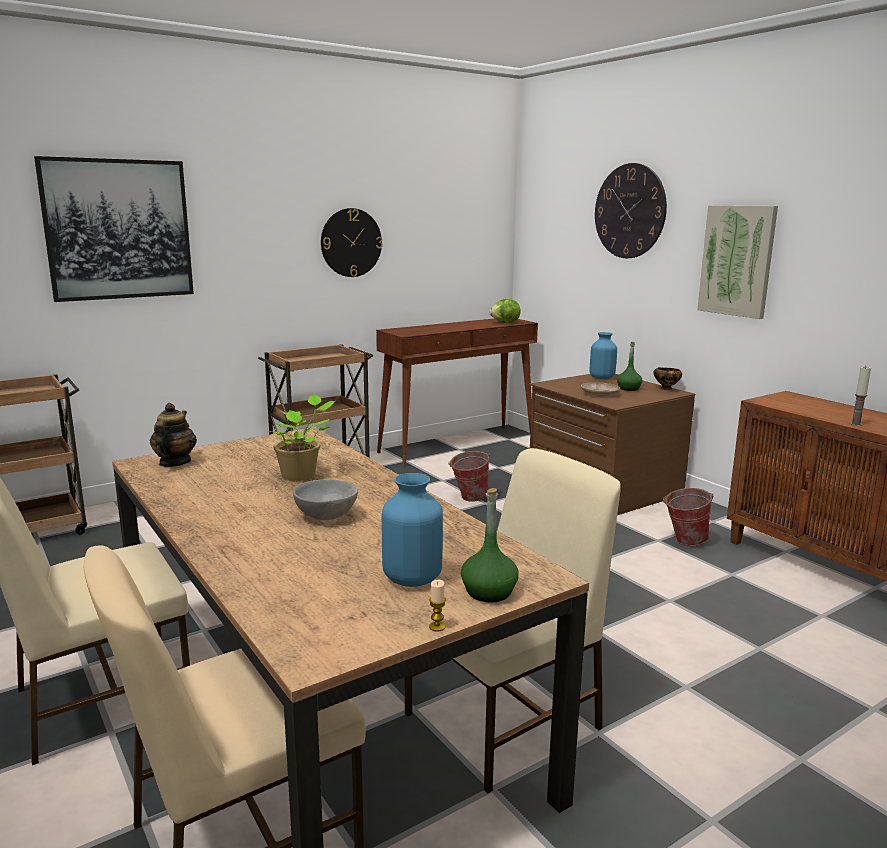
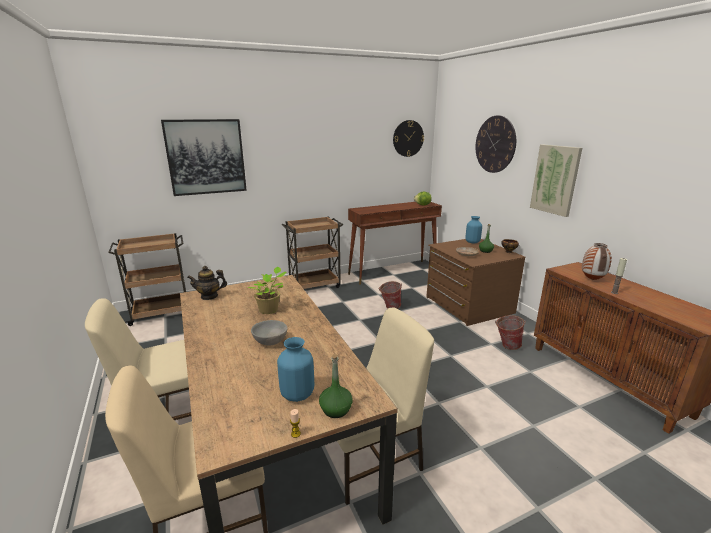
camera: 10 degrees right, 5 degrees up
(174, 463) = (209, 296): teapot -> teapot turned 120 degrees counterclockwise
(351, 242) = (334, 160): wall clock -> wall clock (408, 138)
(815, 411) = (591, 280): none -> vase

